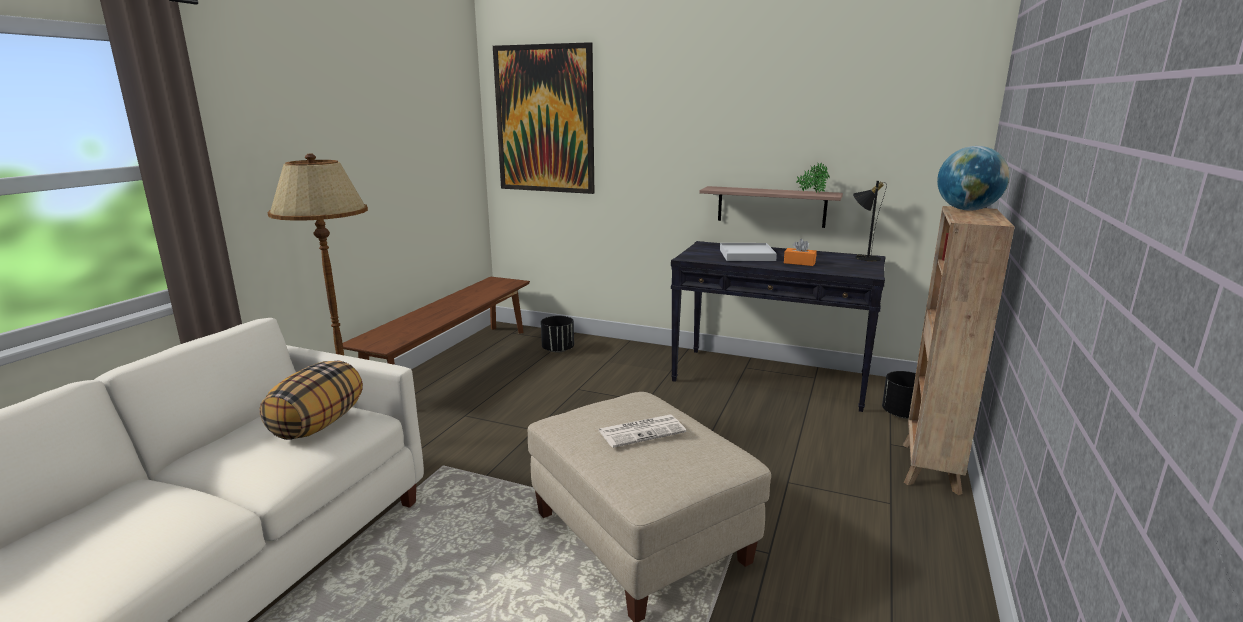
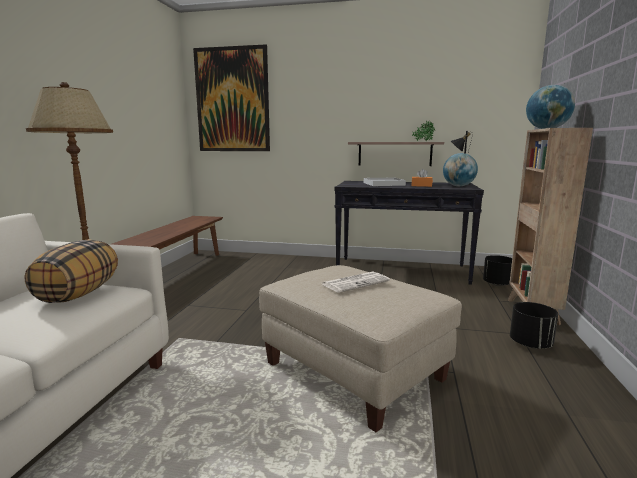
camera: 10 degrees left, 5 degrees down
(558, 349) = (248, 263): black planter -> black planter (530, 344)
(854, 267) = (458, 186): none -> globe

